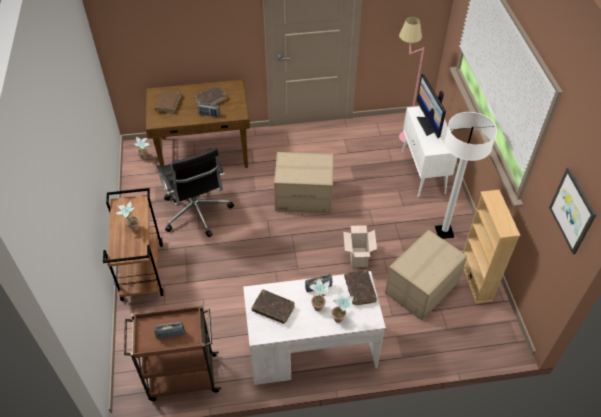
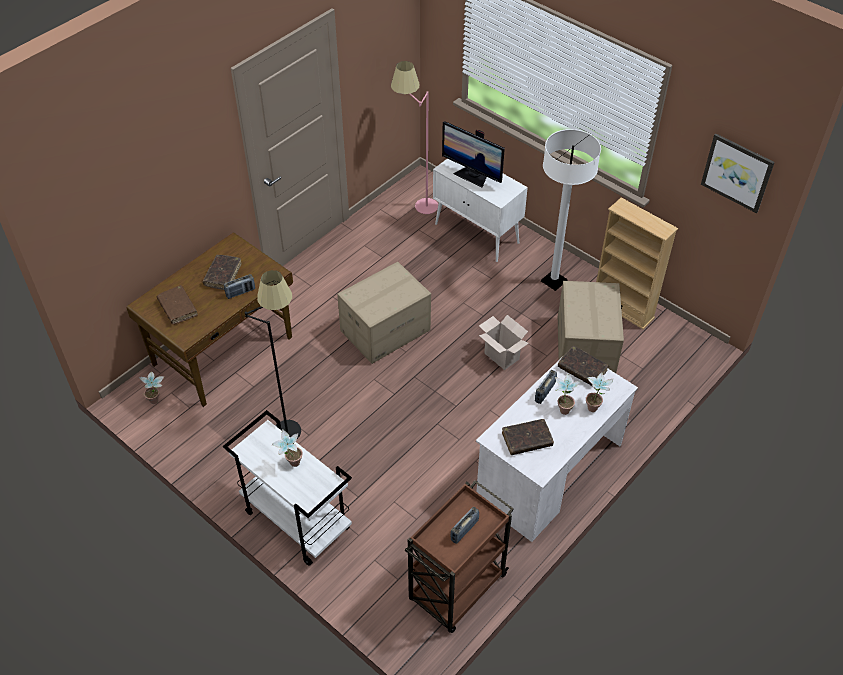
camera: 40 degrees left, 0 degrees up
(142, 271) = (295, 520): brown cart -> white cart
(197, 213) = (289, 420): black office chair -> black floor lamp

